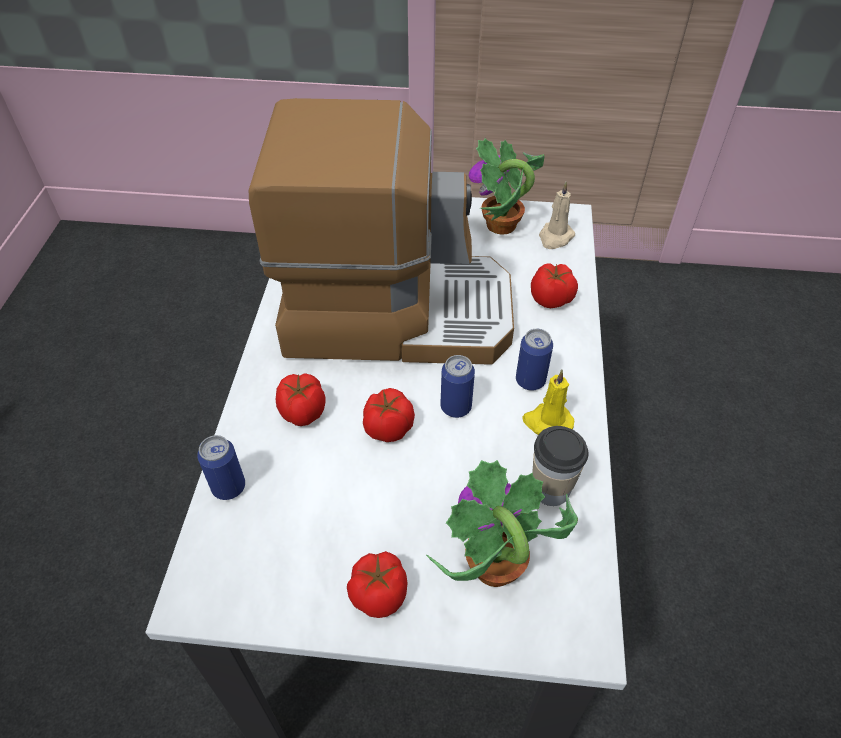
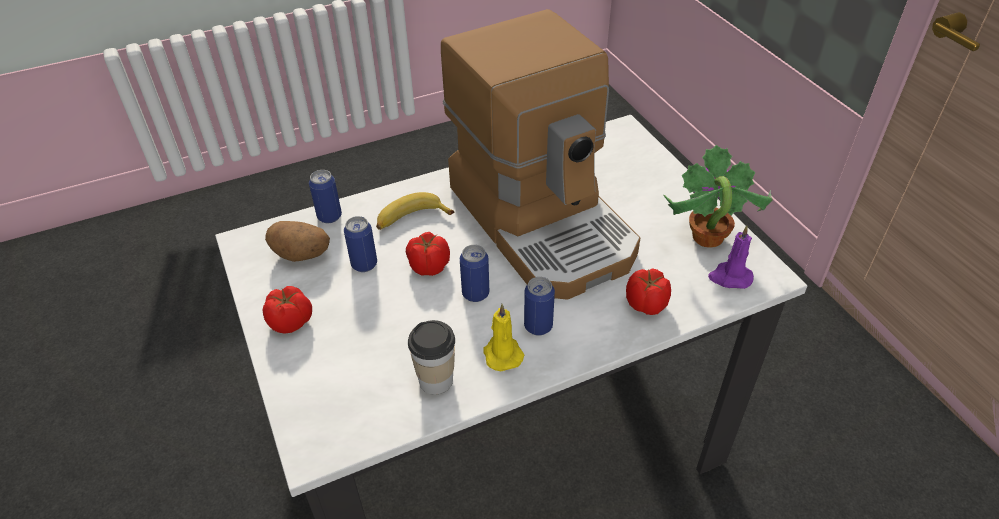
camera: 60 degrees right, 5 degrees down
(273, 540) = (302, 254): none -> potato
(303, 412) = (411, 219): tomato -> banana
(340, 484) = (364, 264): none -> can
(493, 567) = (344, 373): potted plant -> none
(555, 237) = (730, 277): beige candle -> purple candle

